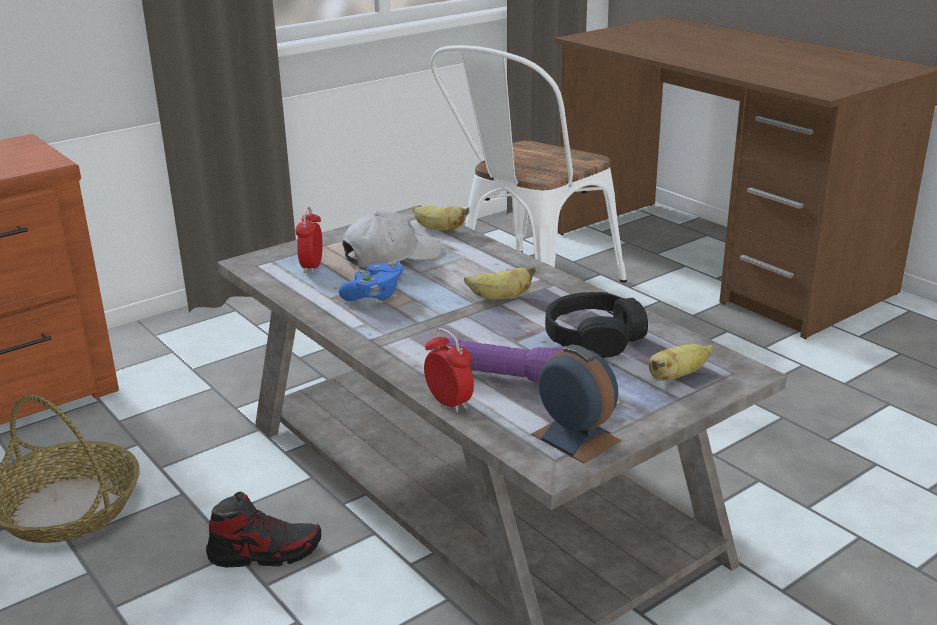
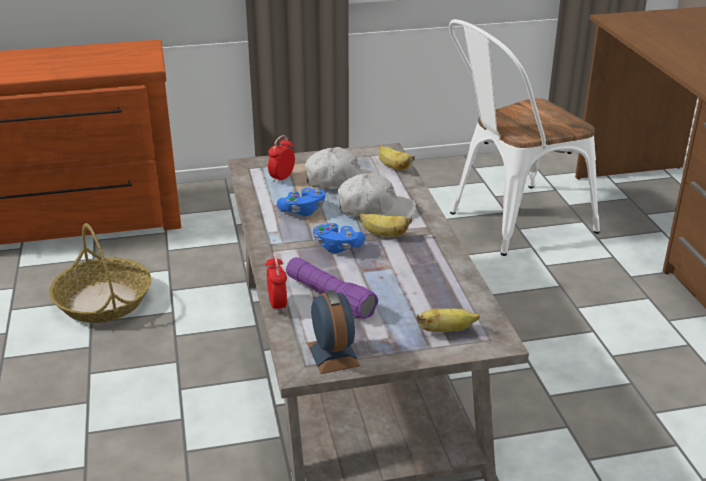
camera: 25 degrees right, 5 degrees up
(265, 553) = (193, 367): shoe -> none
(458, 323) = (337, 247): none -> blue game controller
(463, 275) = (375, 209): none -> white cap
(594, 338) = (417, 284): black headphones -> none

